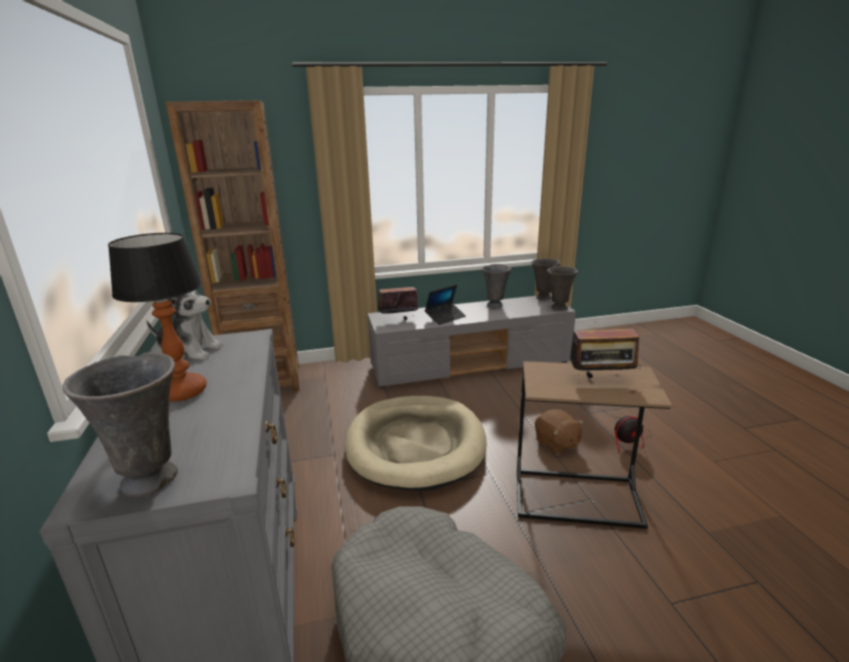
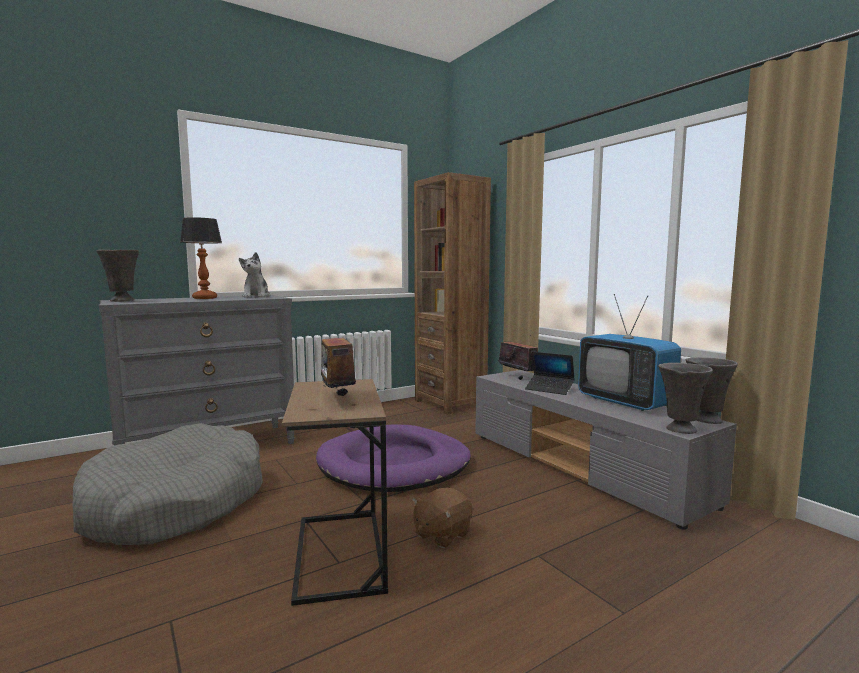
camera: 70 degrees right, 15 degrees down
(415, 445) = (395, 464): beige dog bed -> purple dog bed
(495, 305) = (625, 402): grey vase -> television
(627, 438) = (494, 592): fan -> none

